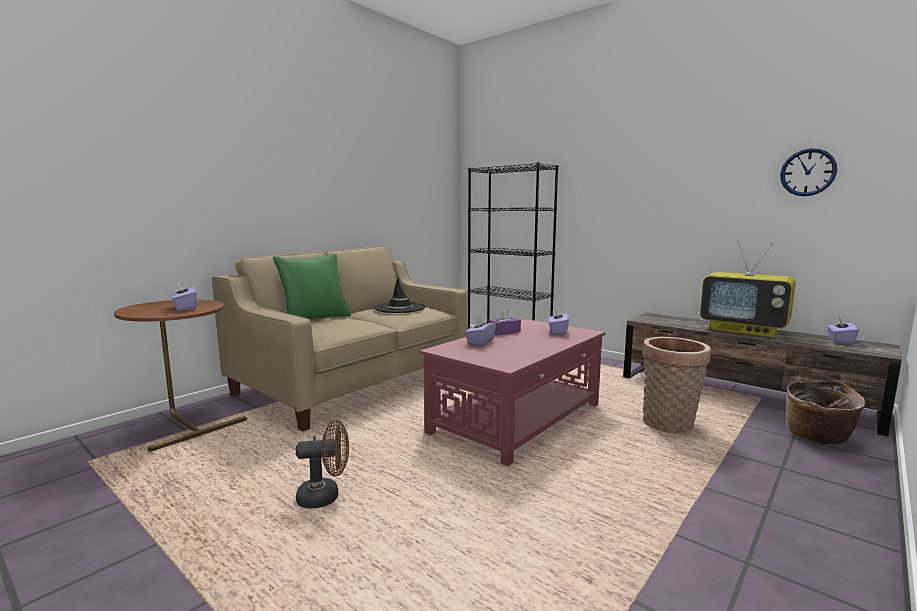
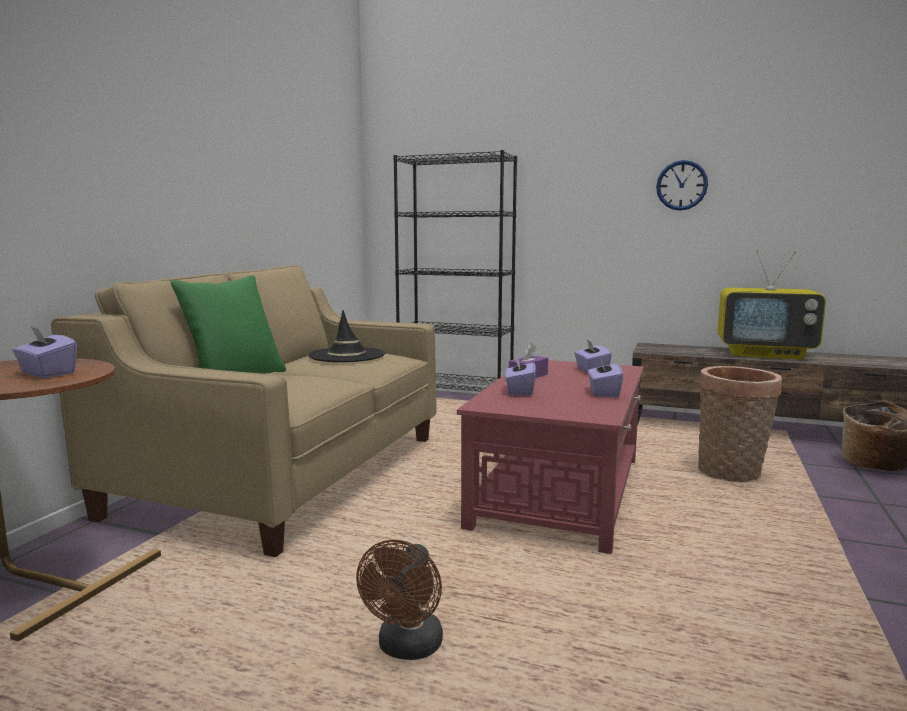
camera: 20 degrees left, 0 degrees up
(325, 497) = (407, 649): brown fan -> brown fan turned 135 degrees clockwise
(808, 172) = (821, 171): wall clock -> wall clock (681, 185)
(840, 341) = (865, 358): purple tissue box -> purple tissue box (603, 392)

